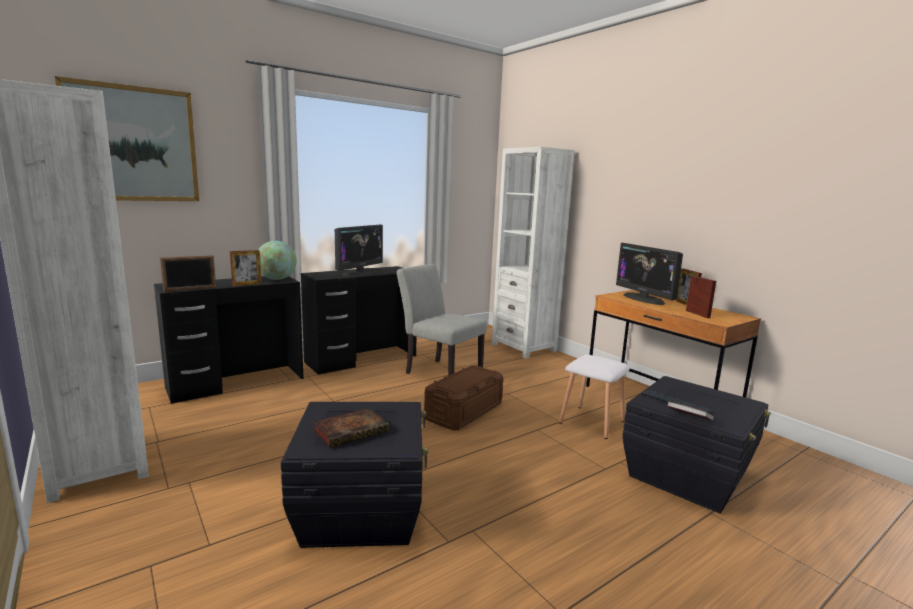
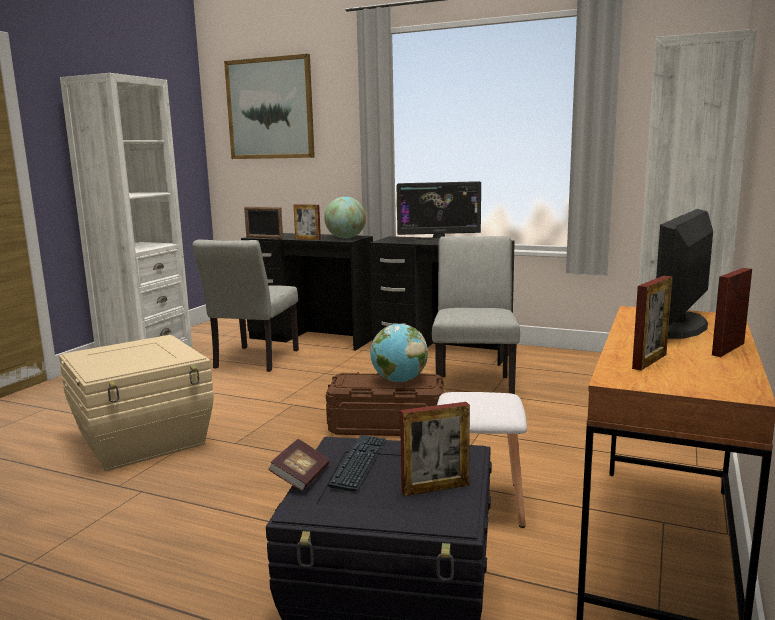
camera: 60 degrees right, 0 degrees up
(244, 418) = (253, 361): none -> grey chair
(352, 431) = (121, 355): book -> none
(361, 511) = (144, 441): black storage box -> beige storage box
(471, 376) = (399, 381): none -> globe
(713, 396) = (435, 488): none -> picture frame

